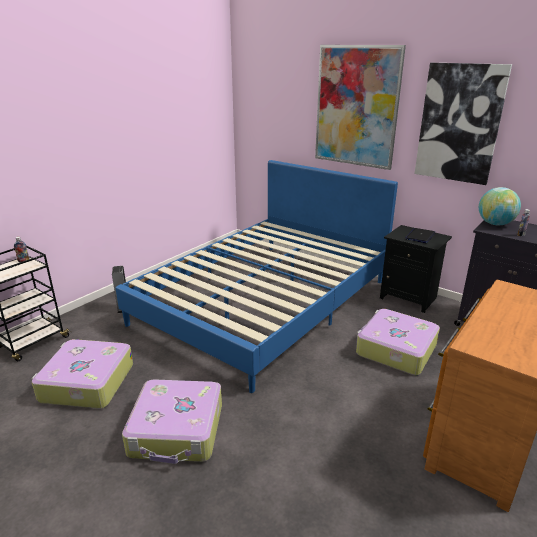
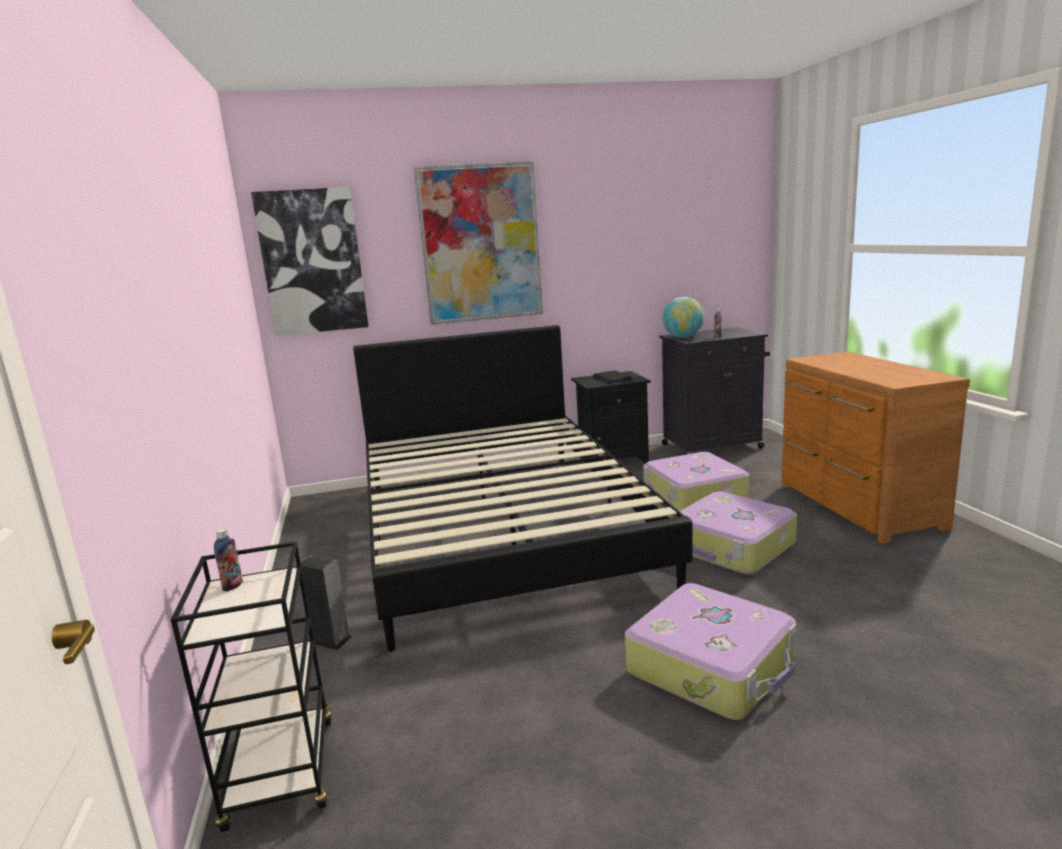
camera: 50 degrees left, 10 degrees down
(86, 383) = (508, 727): suitcase -> suitcase (732, 547)
(265, 301) = (500, 529): blue bed -> black bed
(459, 123) = (609, 243): picture -> picture (312, 262)

